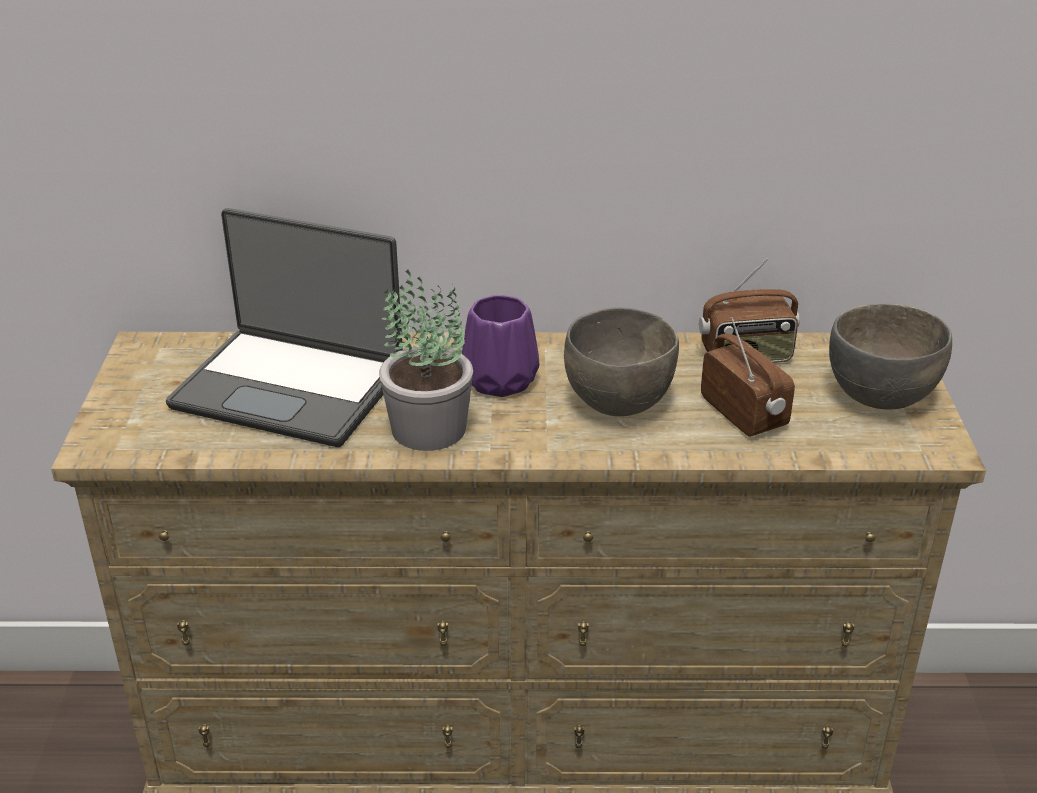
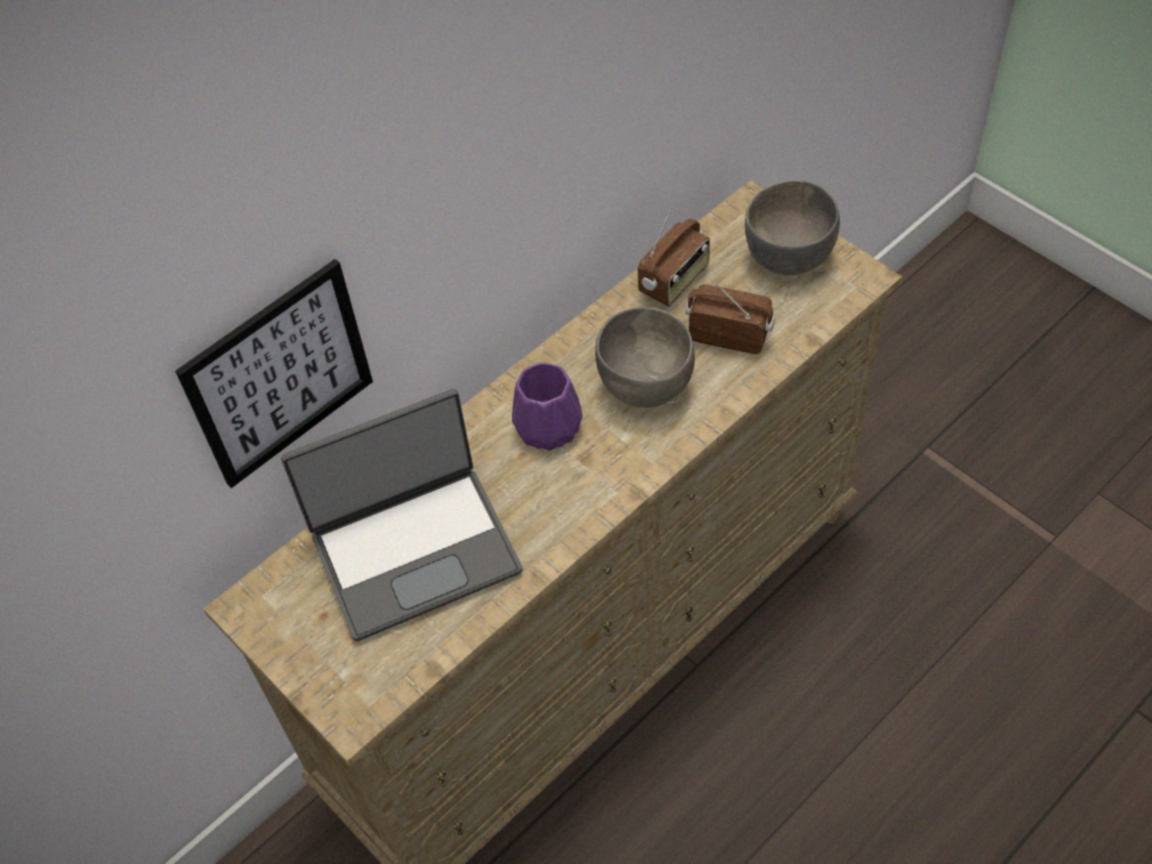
camera: 40 degrees left, 20 degrees up
(262, 133) = (279, 374): none -> picture
(426, 428) = (555, 508): potted plant -> none

